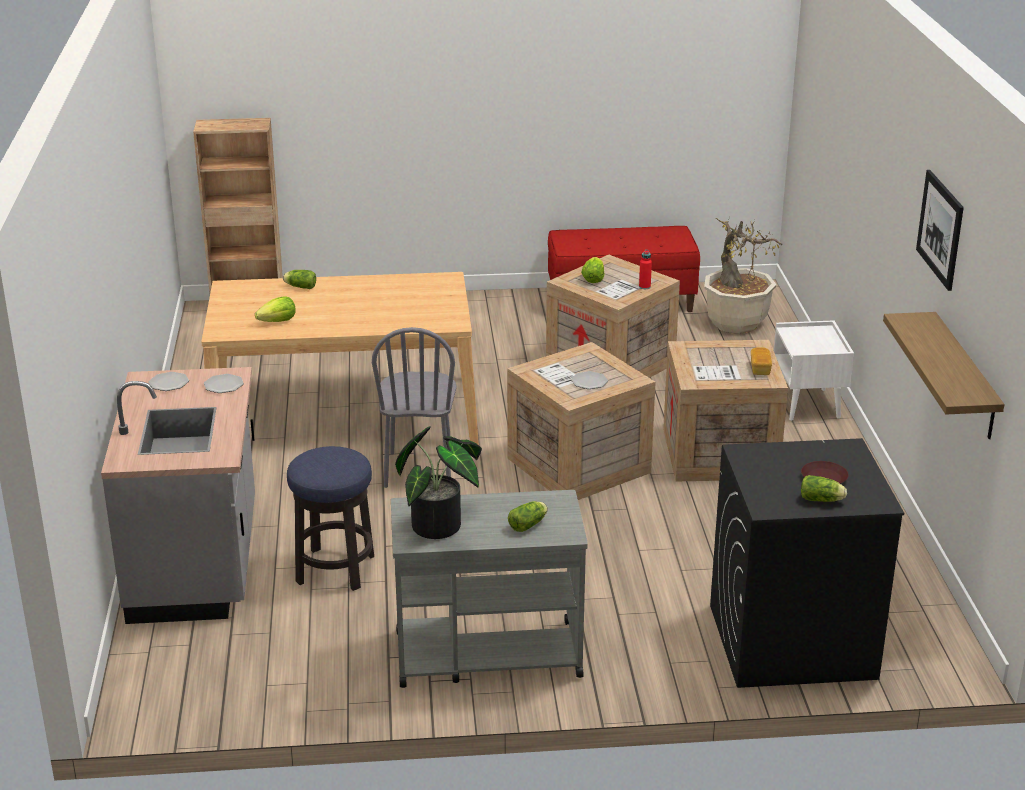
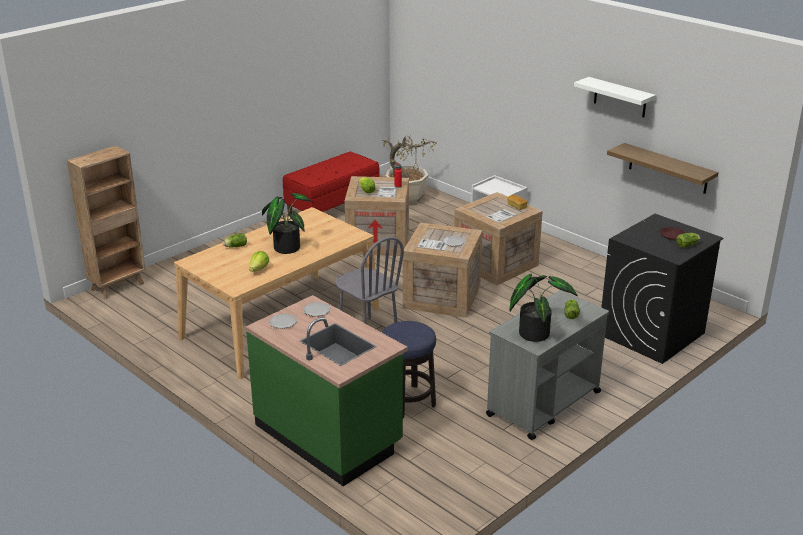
camera: 40 degrees left, 0 degrees up
(197, 563) = (329, 435): grey counter -> green counter
(351, 307) = (286, 246): none -> potted plant
(940, 229) = (620, 97): picture -> white shelf

